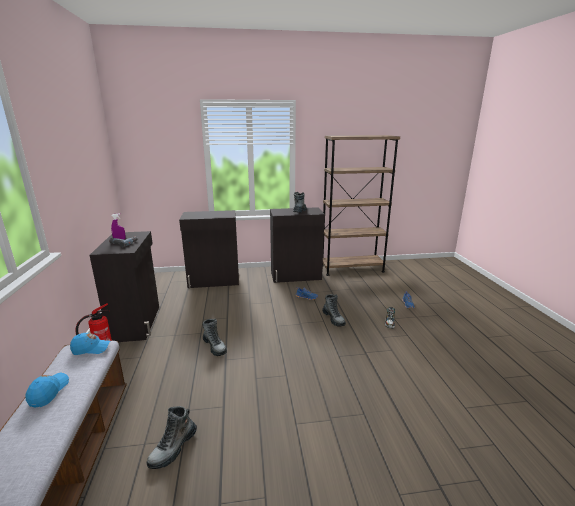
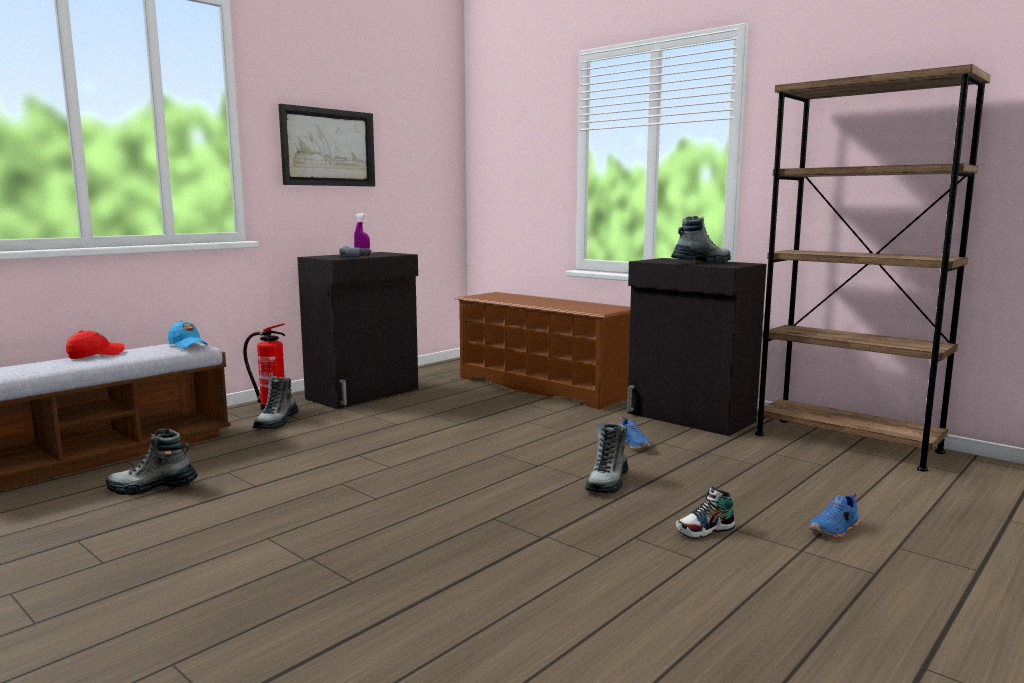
camera: 50 degrees right, 10 degrees down
(48, 392) = (96, 355): blue cap -> red cap
(67, 169) = (328, 147): none -> picture
(214, 281) = (543, 387): black cabinet -> brown shoe rack
(215, 346) = (378, 440): boot -> boot (276, 422)

